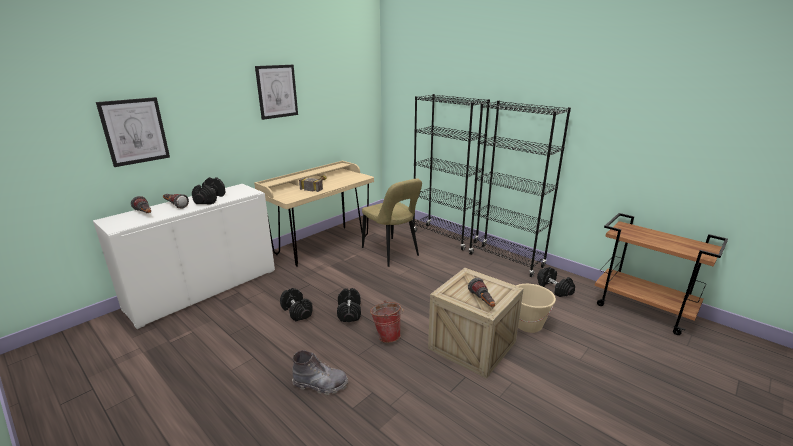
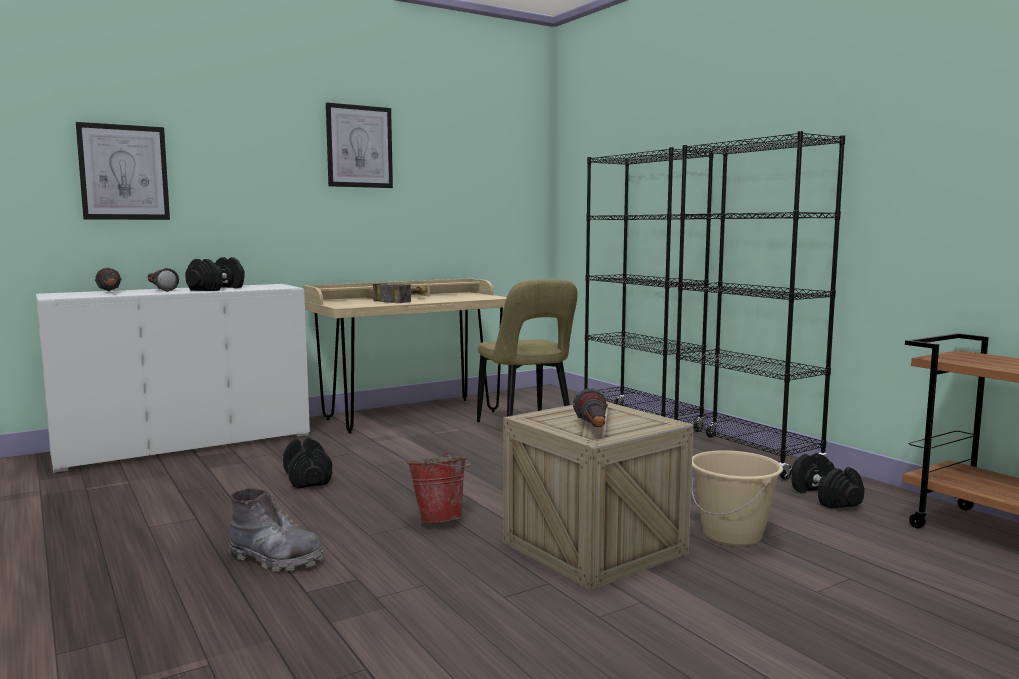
camera: 15 degrees right, 15 degrees down
(349, 312) = (395, 487): black dumbbell -> none

